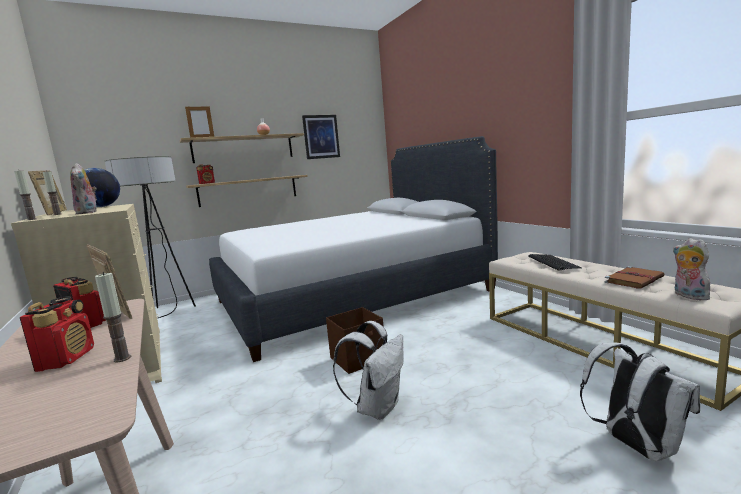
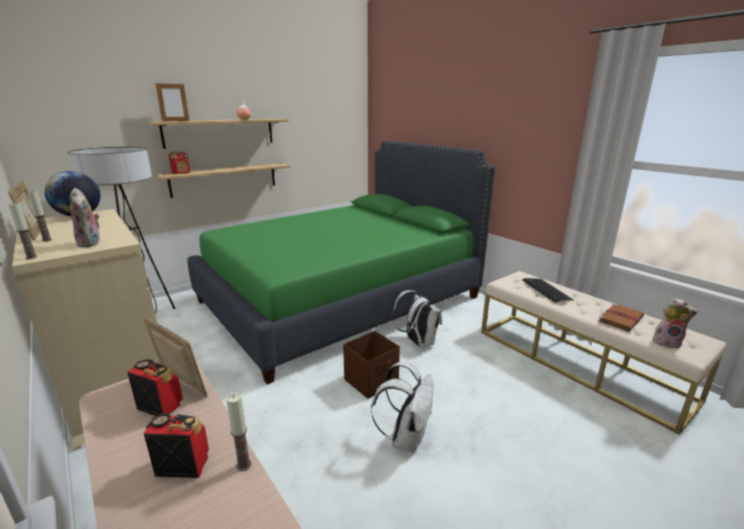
camera: 10 degrees left, 10 degrees up
(67, 359) = (182, 465): radio -> radio turned 75 degrees counterclockwise
(321, 136) = (303, 120): picture -> none
(351, 296) = (340, 299): white bed -> green bed
(635, 445) = (623, 471): white backpack -> white backpack (418, 342)
(688, 296) = (667, 342): plush toy -> plush toy turned 135 degrees clockwise

